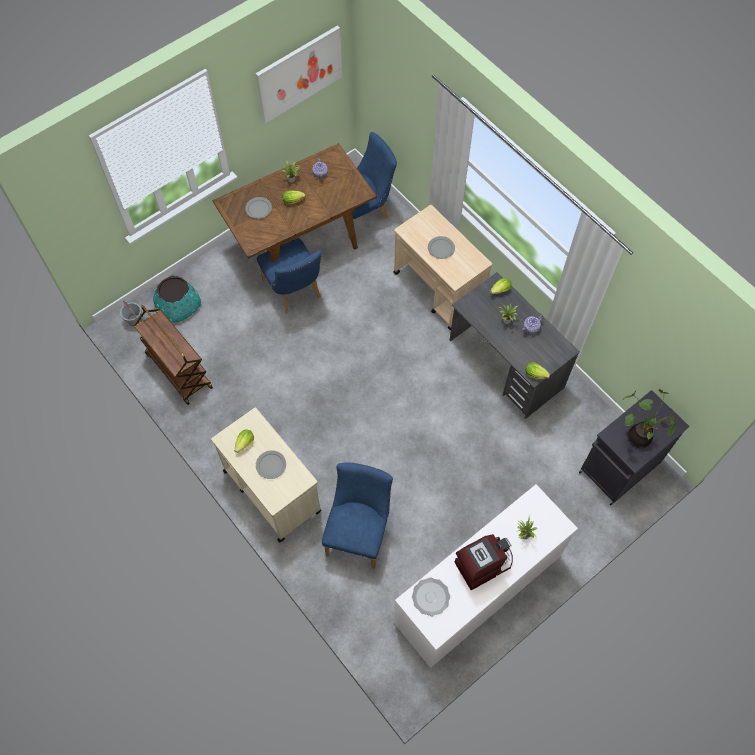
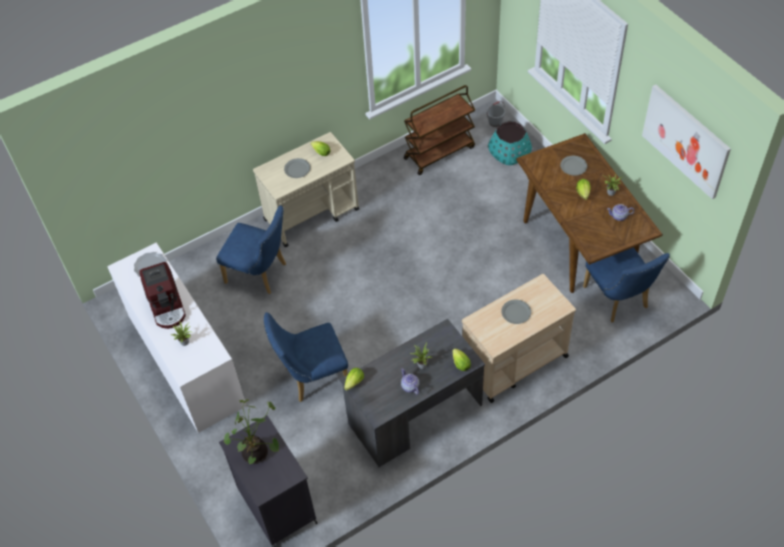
camera: 100 degrees right, 10 degrees down
(294, 292) = (518, 237): blue chair -> blue chair (312, 377)

